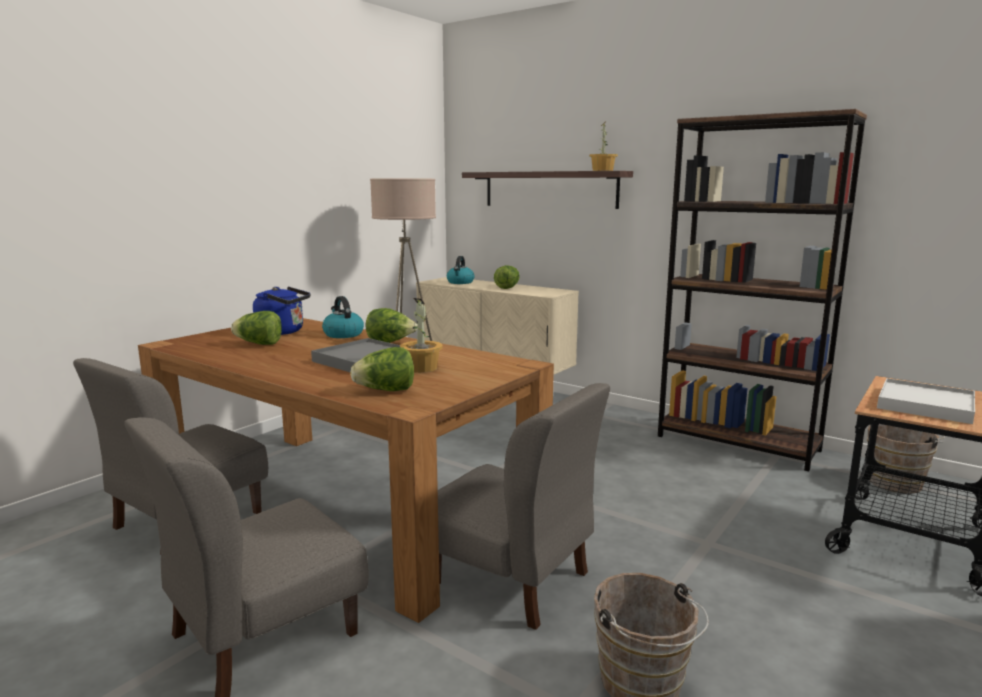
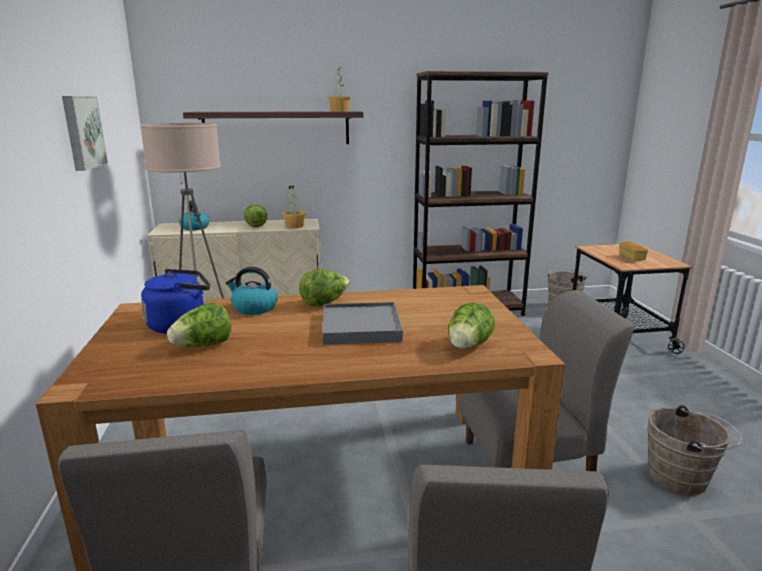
camera: 45 degrees left, 5 degrees up
(327, 183) = (82, 132): none -> picture
(421, 368) = (425, 318): potted plant -> potted plant (294, 226)
(925, 405) = (631, 258): white tray -> bread

